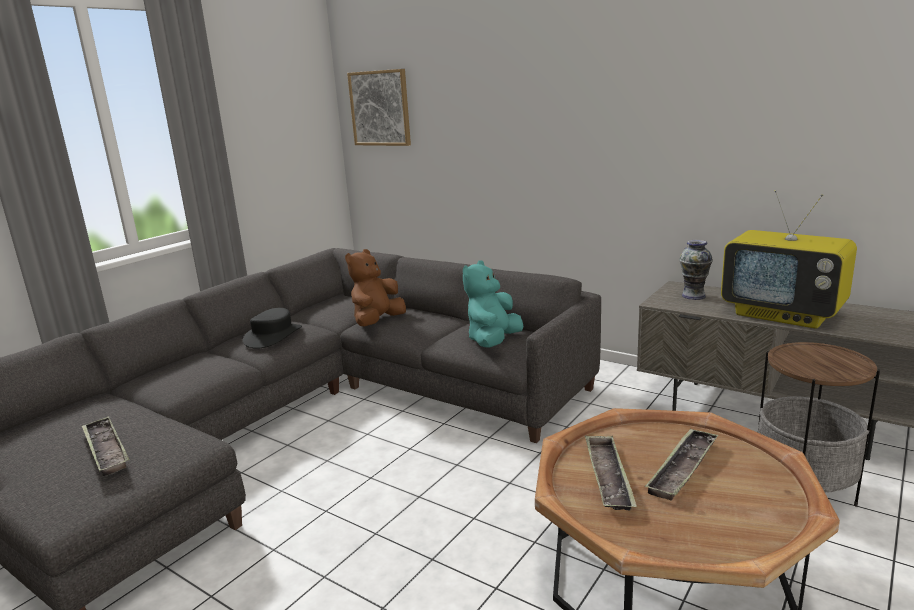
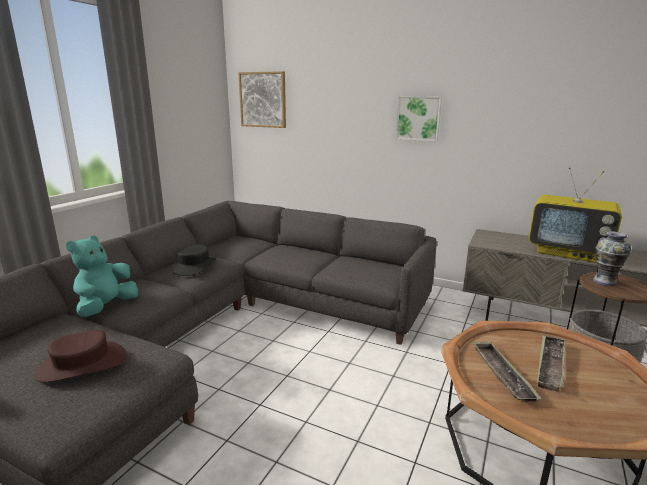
camera: 10 degrees left, 0 degrees up
(106, 450) = (82, 364): tray -> brown hat
(377, 322) = (272, 256): brown plush toy -> none
(493, 341) = (366, 270): turquoise plush toy -> turquoise plush toy (106, 307)
(580, 125) = (418, 118): none -> picture
(693, 296) = (500, 239): vase -> vase (604, 282)

